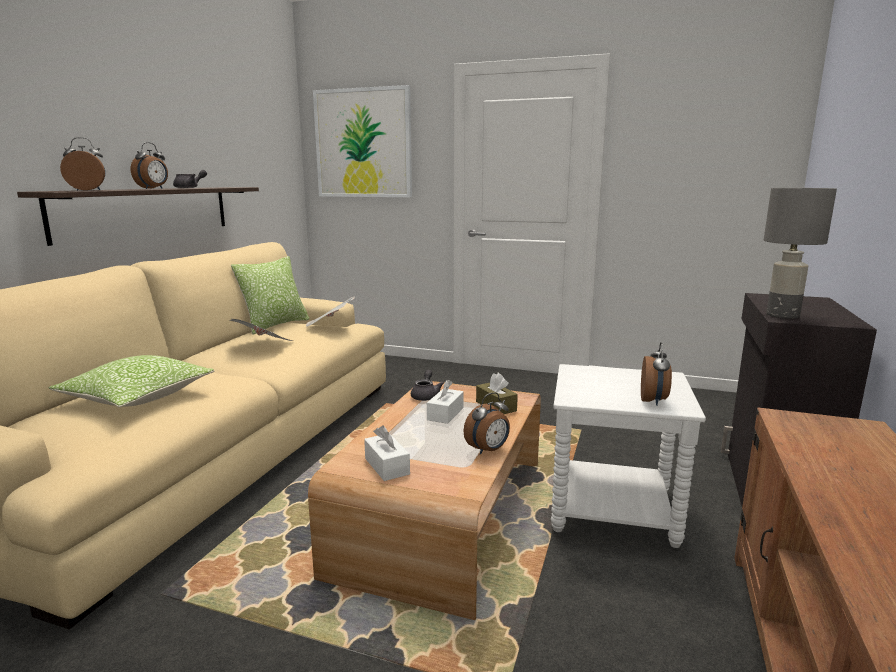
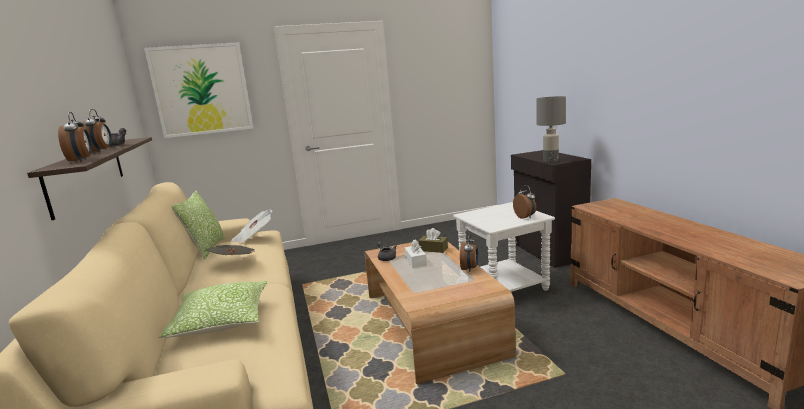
camera: 35 degrees left, 0 degrees up
(88, 190) = (81, 160): alarm clock -> alarm clock turned 120 degrees clockwise
(387, 466) = (438, 295): white tissue box -> none

